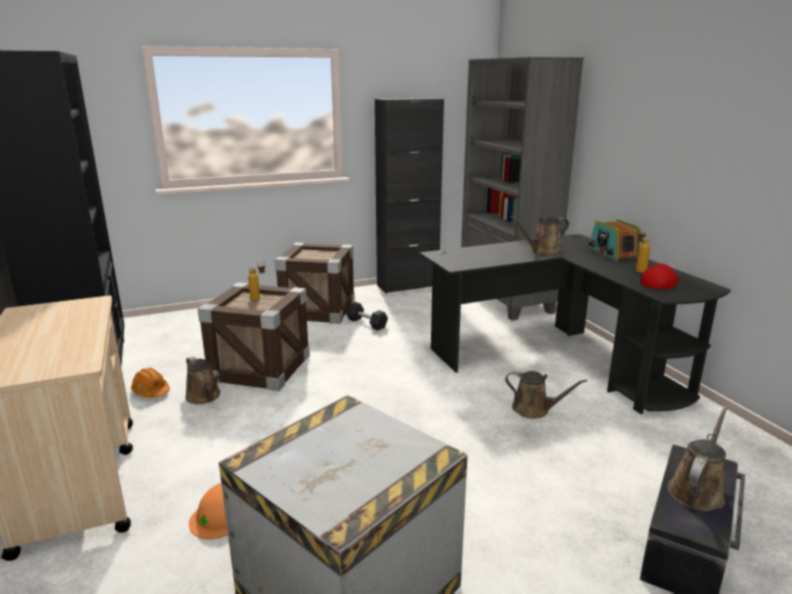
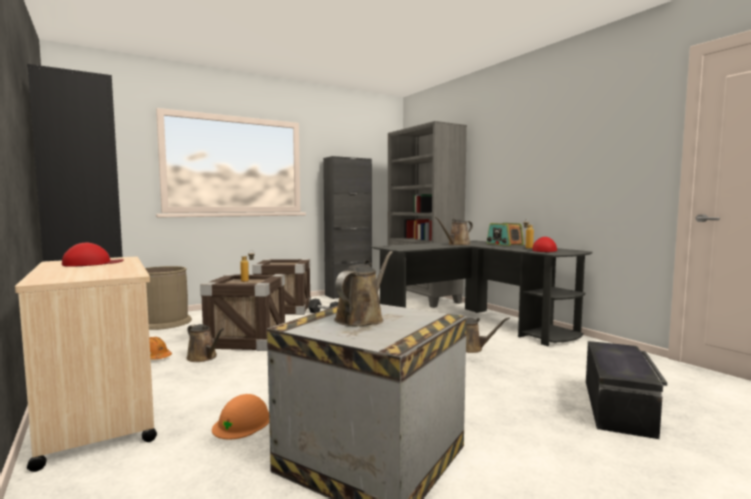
camera: 10 degrees left, 15 degrees down
(54, 321) = (92, 263): none -> red cap
(172, 327) = (163, 322): none -> brown trash can
(697, 490) = (619, 359): brown watering can -> brown watering can (362, 318)

